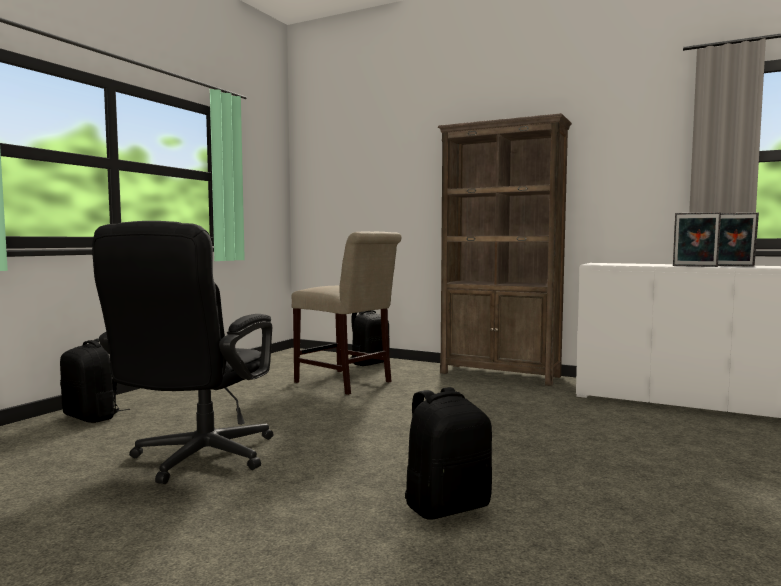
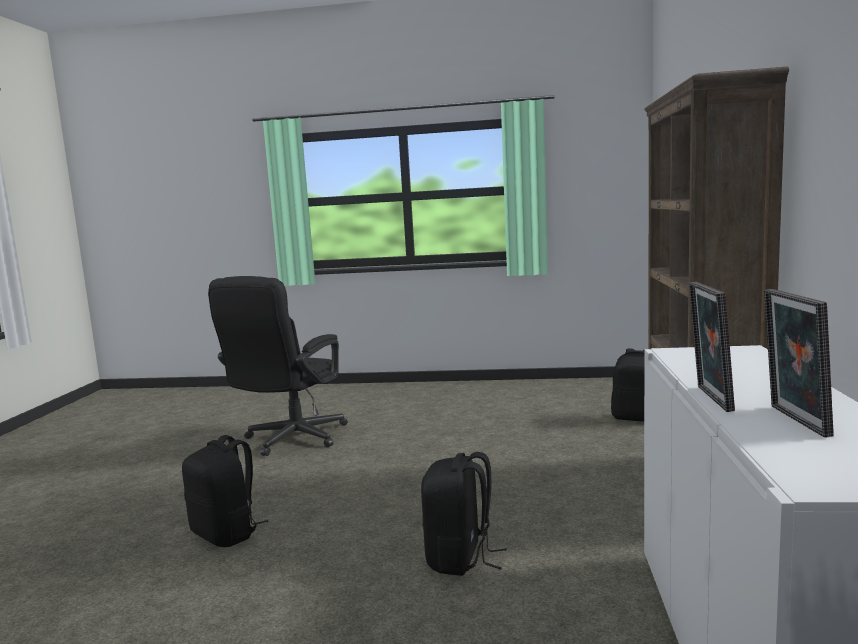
camera: 70 degrees right, 5 degrees up
(93, 417) = (358, 393): black backpack -> black backpack (460, 559)
(196, 460) = (290, 440): black office chair -> black office chair turned 60 degrees counterclockwise
(346, 383) = (536, 429): beige chair -> none

